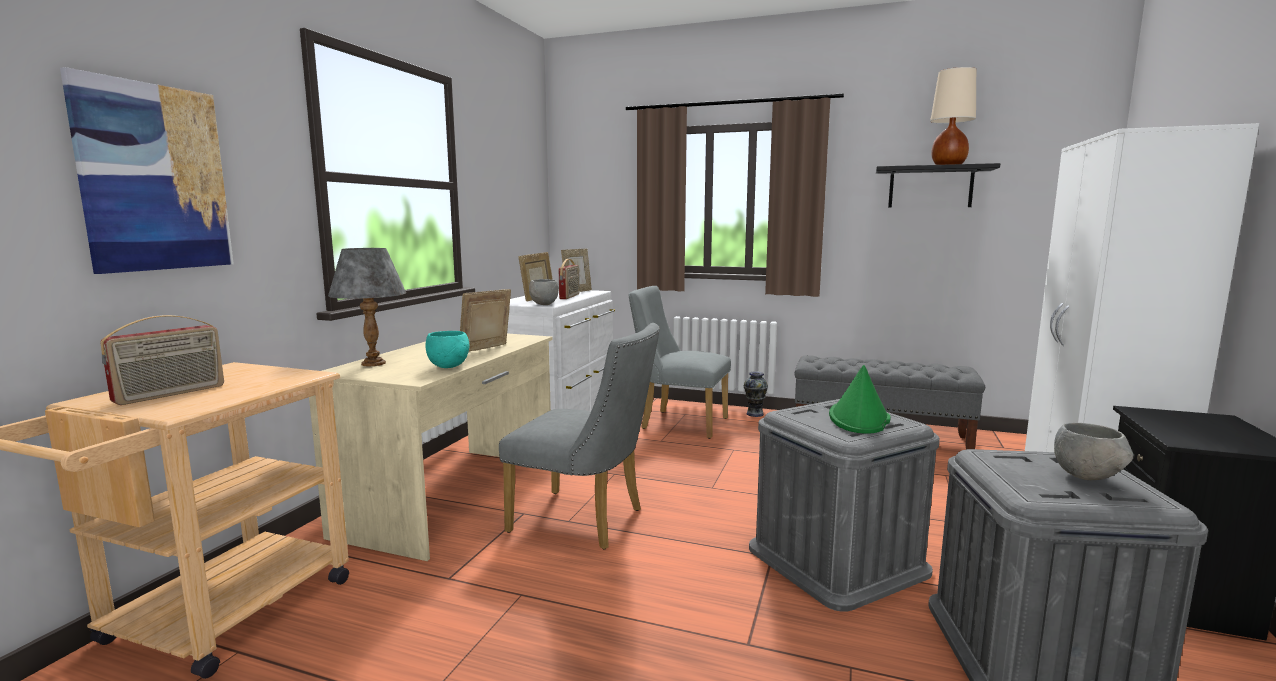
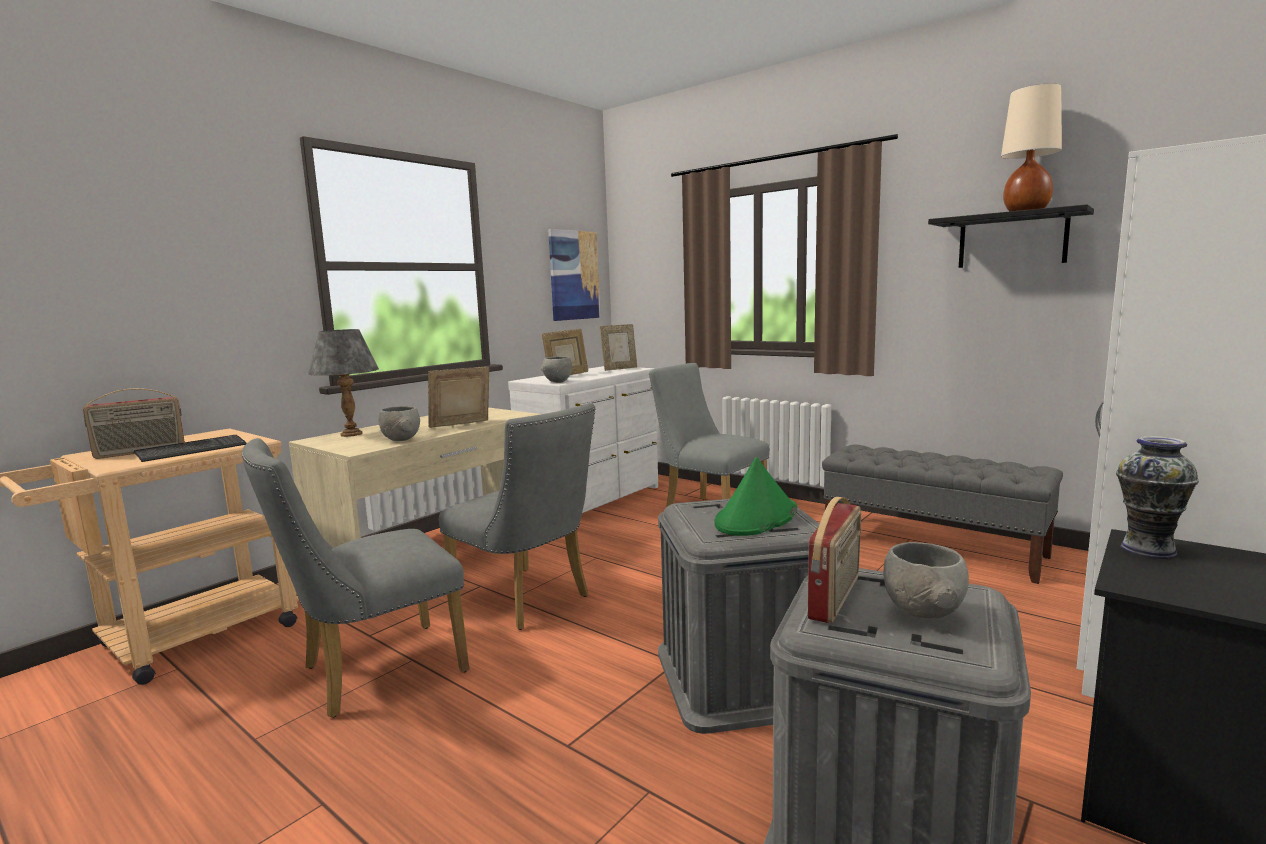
camera: 20 degrees right, 0 degrees up
(154, 178) = (155, 276): picture -> picture (574, 275)
(244, 388) = (192, 450): none -> keyboard
(449, 367) = (401, 440): turquoise bowl -> grey bowl
(489, 614) = (372, 673): none -> grey chair
(570, 296) = (601, 374): radio -> radio (836, 598)
(755, 414) = (803, 508): vase -> vase (1149, 550)

